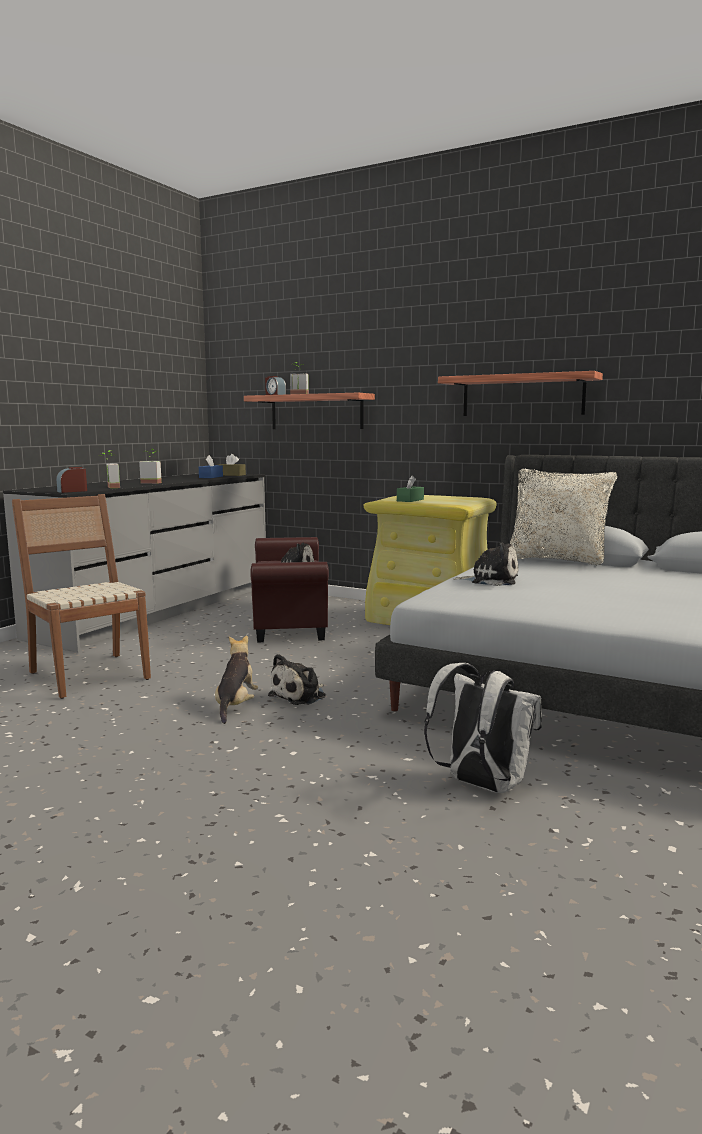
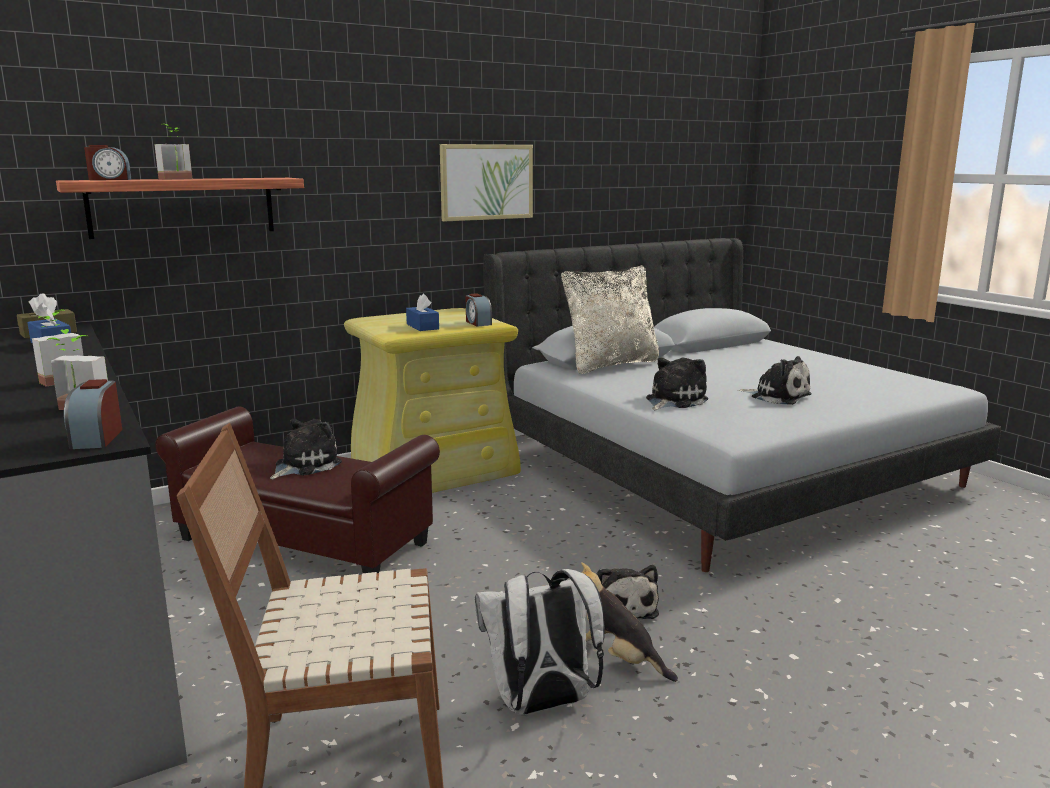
camera: 60 degrees left, 5 degrees up
(410, 500) = (422, 326): green tissue box -> blue tissue box
(447, 503) = (478, 323): none -> alarm clock
(481, 785) = (908, 585): white backpack -> white backpack (541, 705)
(522, 395) = (486, 182): shelf -> picture
(576, 598) = (777, 396): none -> plush toy

